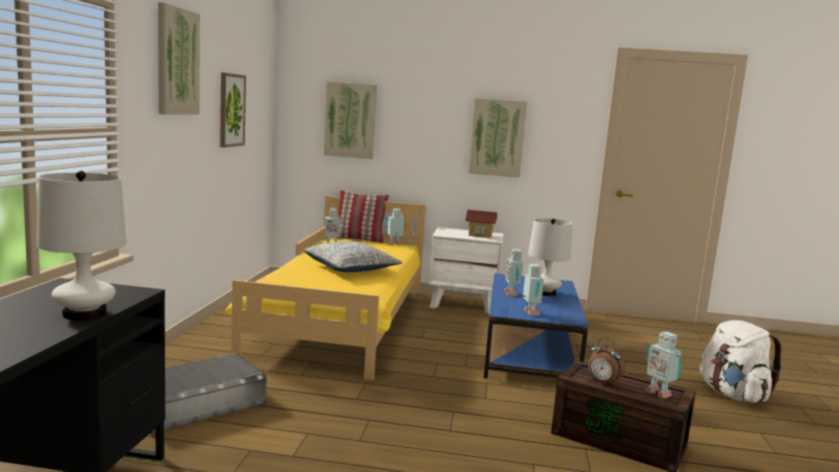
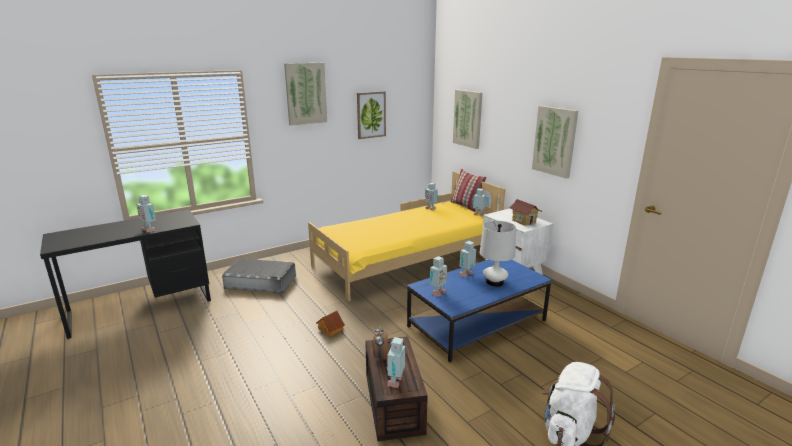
camera: 50 degrees right, 10 degrees up
(84, 313) = (149, 229): white table lamp -> toy robot
(351, 269) = (399, 228): pillow -> none
(420, 412) = (331, 329): none -> toy house

